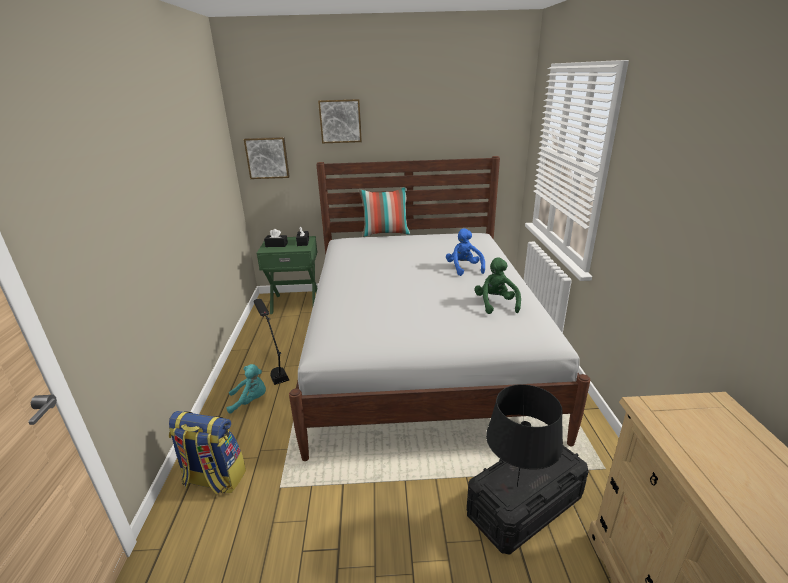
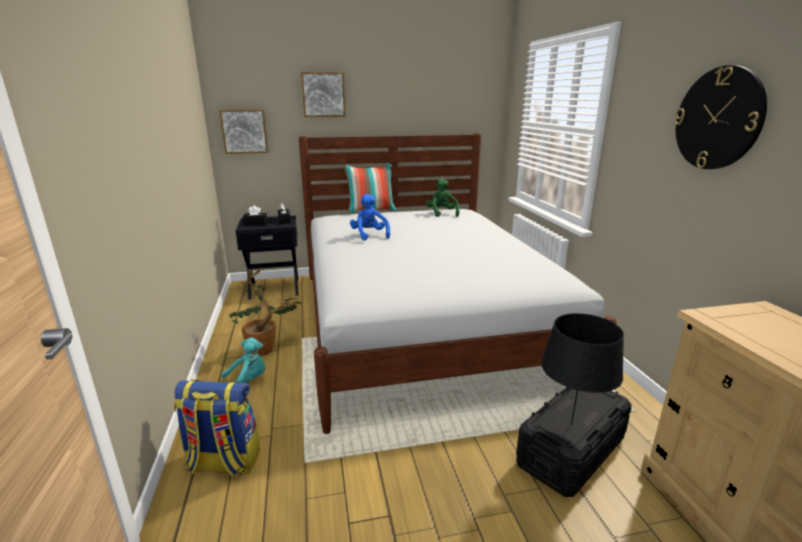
camera: 10 degrees left, 5 degrees down
(275, 368) = (268, 349): black table lamp -> potted plant
(295, 303) = (274, 288): green nightstand -> black nightstand
(464, 268) = (464, 234): blue plush toy -> blue plush toy (369, 235)
(496, 304) = (509, 259): green plush toy -> green plush toy (441, 213)
(703, 188) = (718, 119): none -> wall clock

